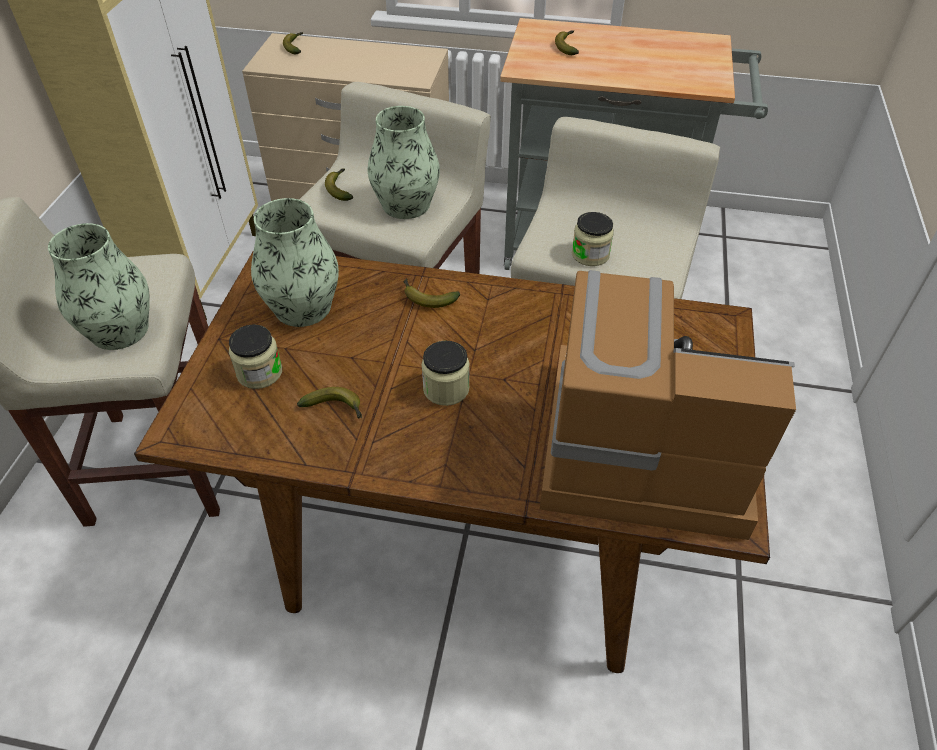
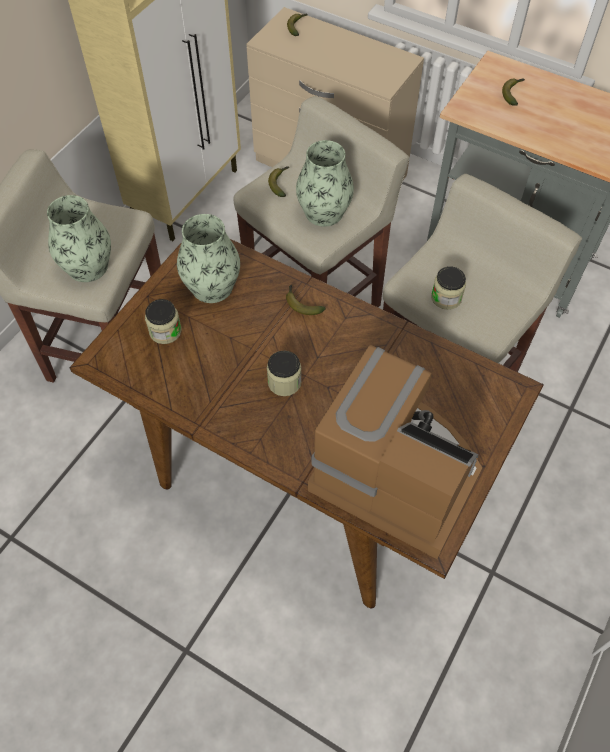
camera: 20 degrees right, 10 degrees up
(336, 408) = (205, 374): banana -> none

